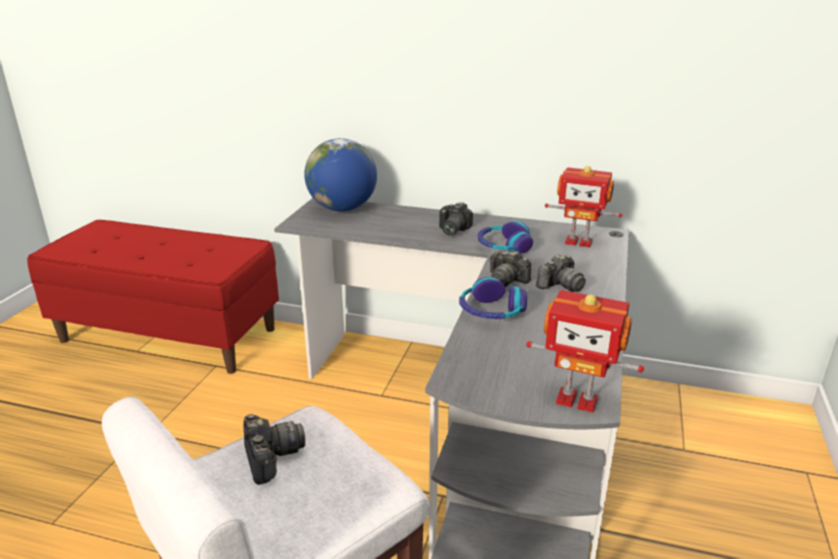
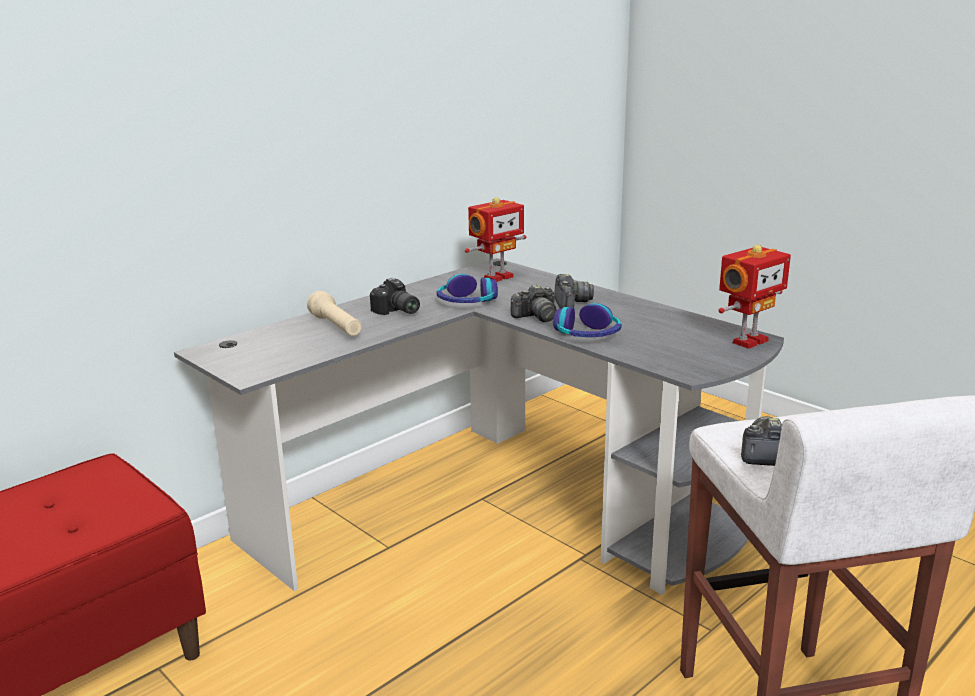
camera: 60 degrees left, 5 degrees down
(342, 208) = (250, 344): globe -> none
(399, 222) = (336, 327): none -> beige flashlight

